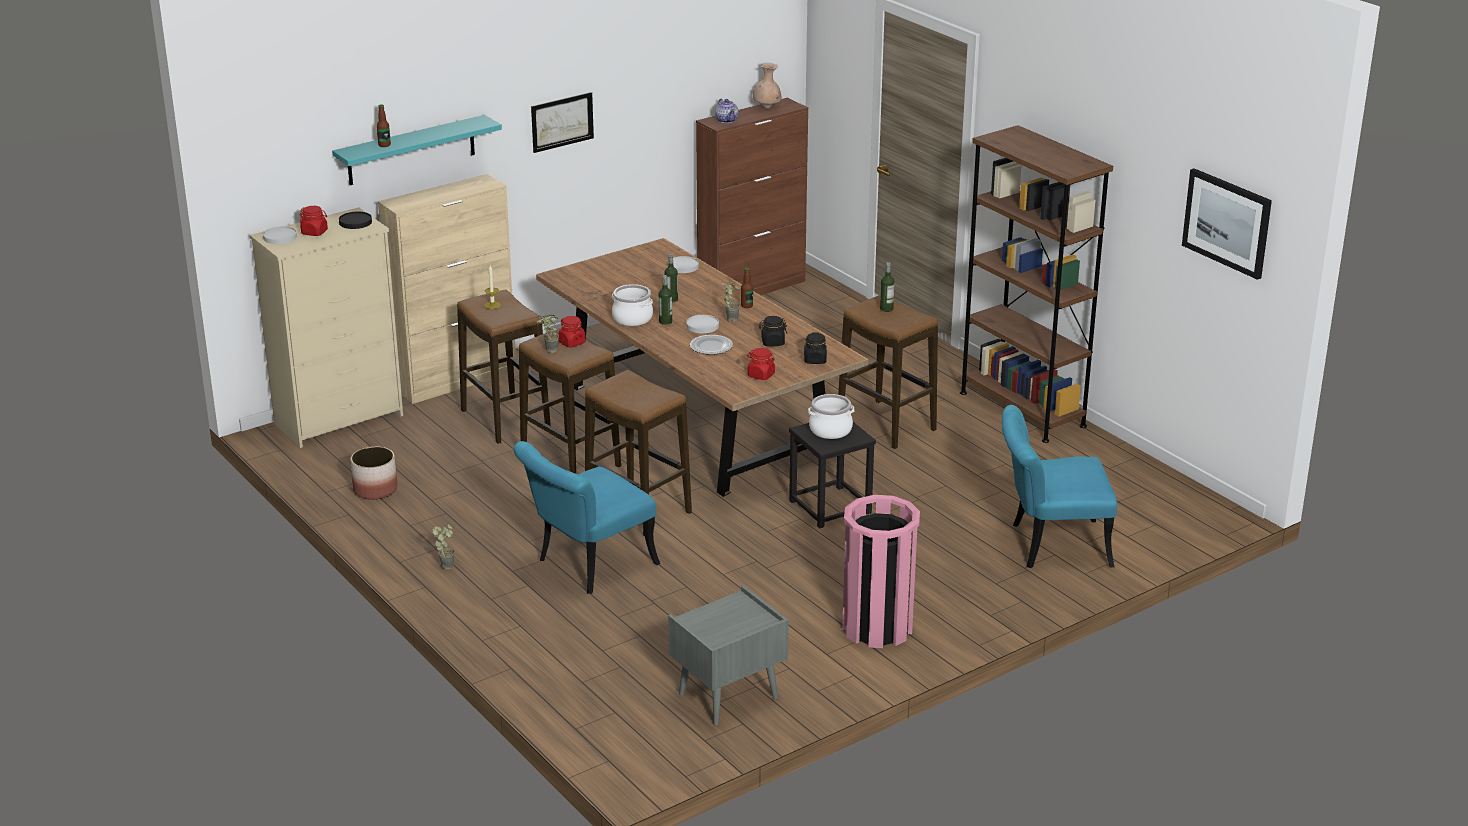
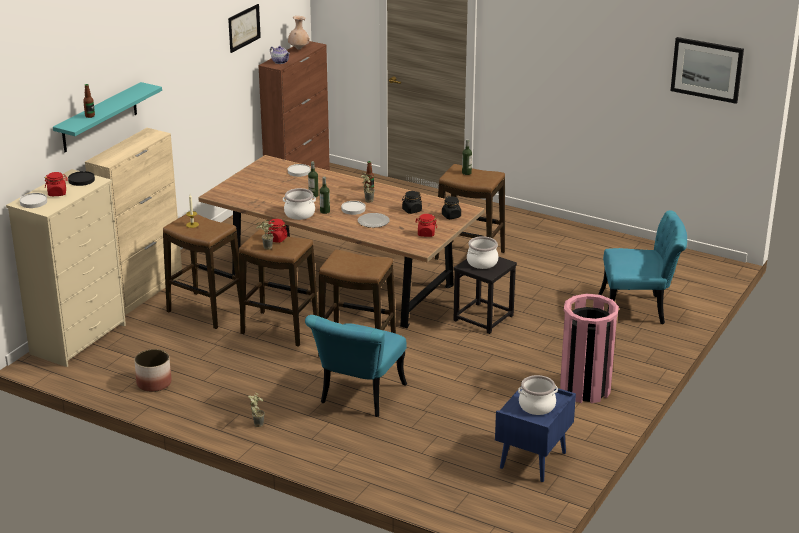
camera: 25 degrees left, 0 degrees up
(562, 122) = (184, 79): picture -> picture (244, 28)
(728, 622) = (537, 406): none -> cooking pot
(728, 697) = (533, 461): grey nightstand -> blue nightstand
(1022, 409) = (545, 227): brown bookcase -> none
(1049, 545) = (640, 309): turquoise chair -> turquoise chair turned 150 degrees counterclockwise

